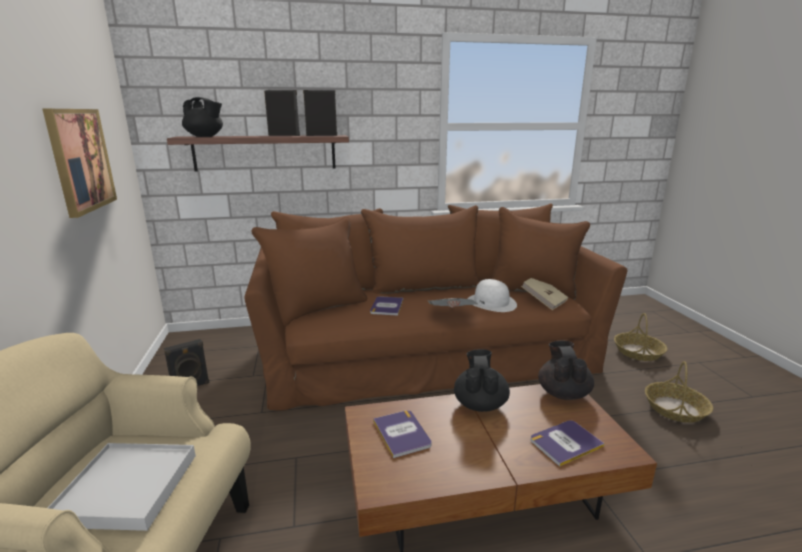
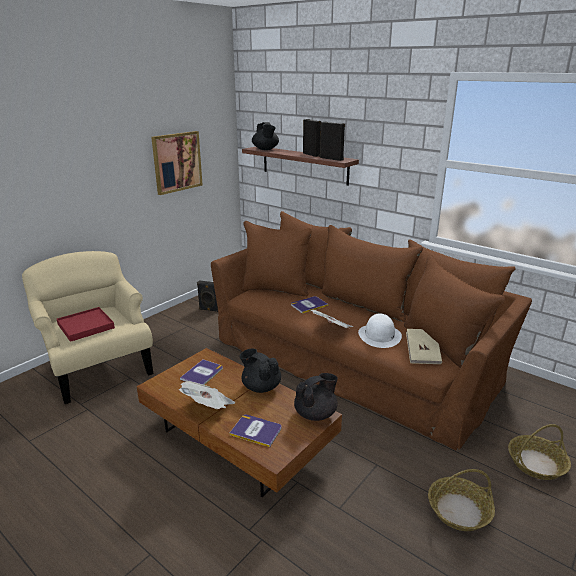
camera: 50 degrees right, 5 degrees up
(126, 488) = (85, 326): white tray -> red tray
(480, 404) = (261, 387): black teapot -> black teapot turned 105 degrees counterclockwise
(483, 458) = (208, 406): none -> newspaper

